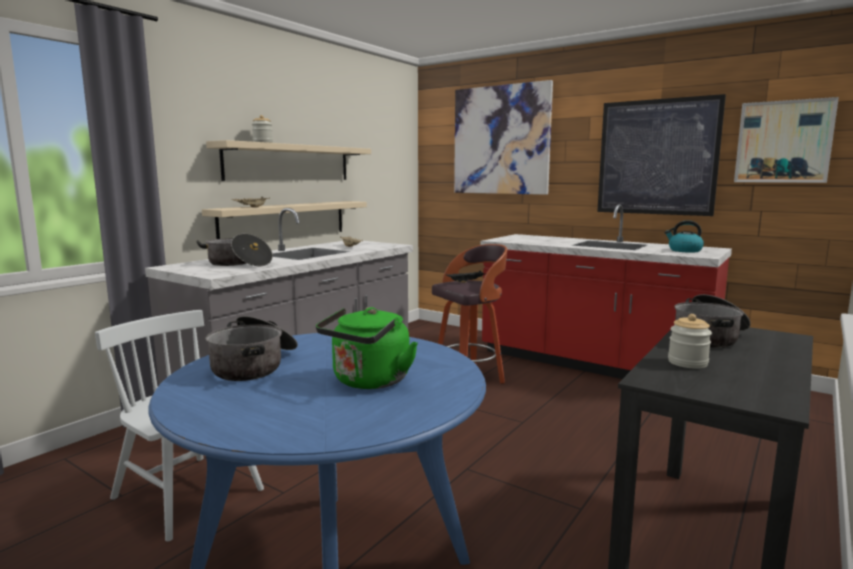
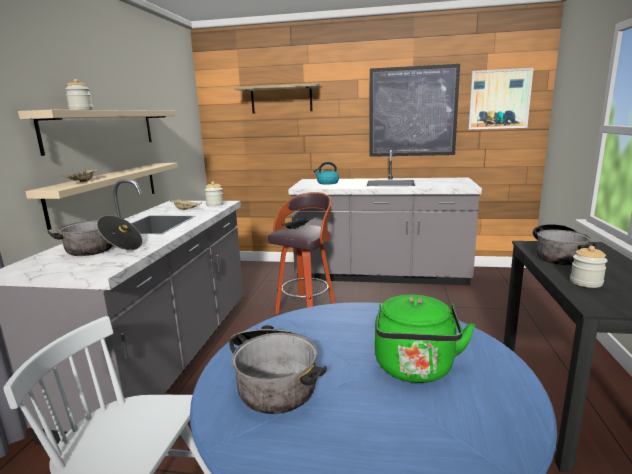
camera: 25 degrees left, 5 degrees up
(383, 245) = (215, 204): none -> jar
(501, 140) = (281, 99): picture -> shelf
(591, 364) = (381, 275): red counter -> grey counter
(684, 250) = (447, 182): kettle -> kettle (327, 183)

